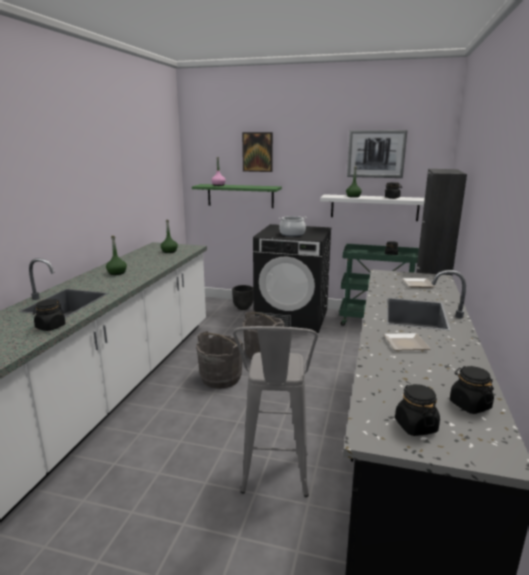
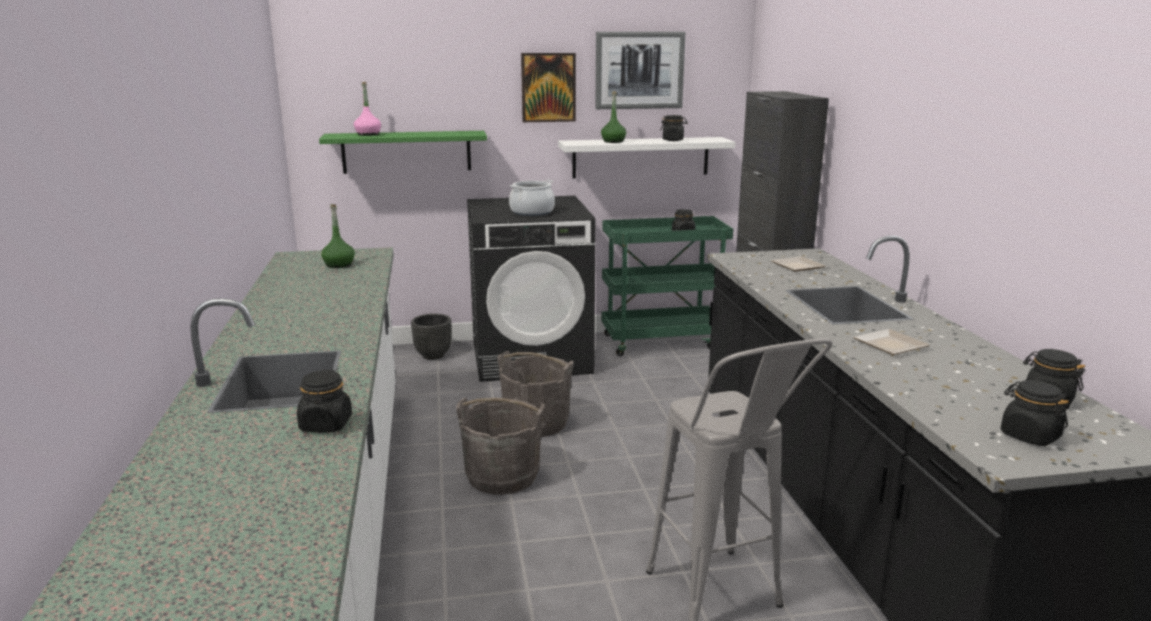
camera: 25 degrees left, 0 degrees up
(117, 273) = (298, 314): green bottle -> none
(257, 152) = (436, 70): picture -> picture (548, 87)

